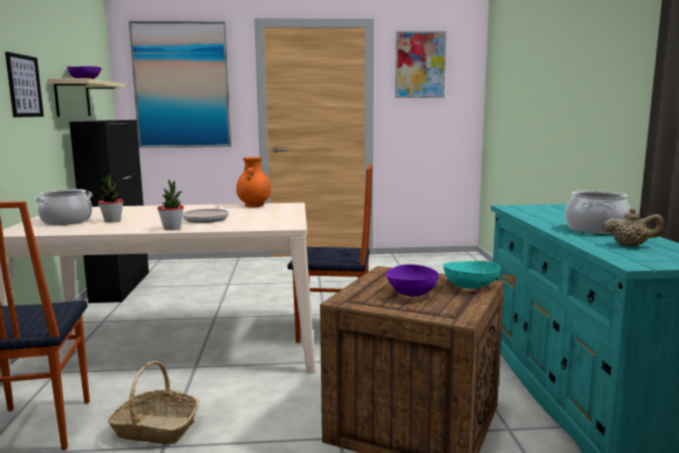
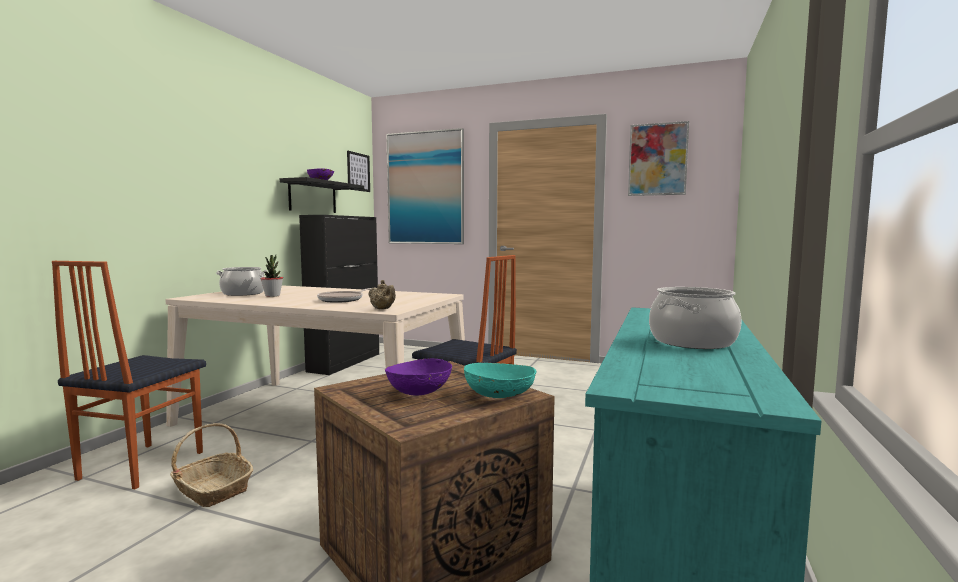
camera: 25 degrees right, 5 degrees down
(24, 86) = (247, 182): picture -> picture (358, 172)
(72, 99) = (312, 197): beige shelf -> black shelf
(172, 228) = (294, 304): potted plant -> none
(254, 205) = (412, 293): orange vase -> none
(630, 245) = (687, 364): beige teapot -> beige teapot (383, 309)

